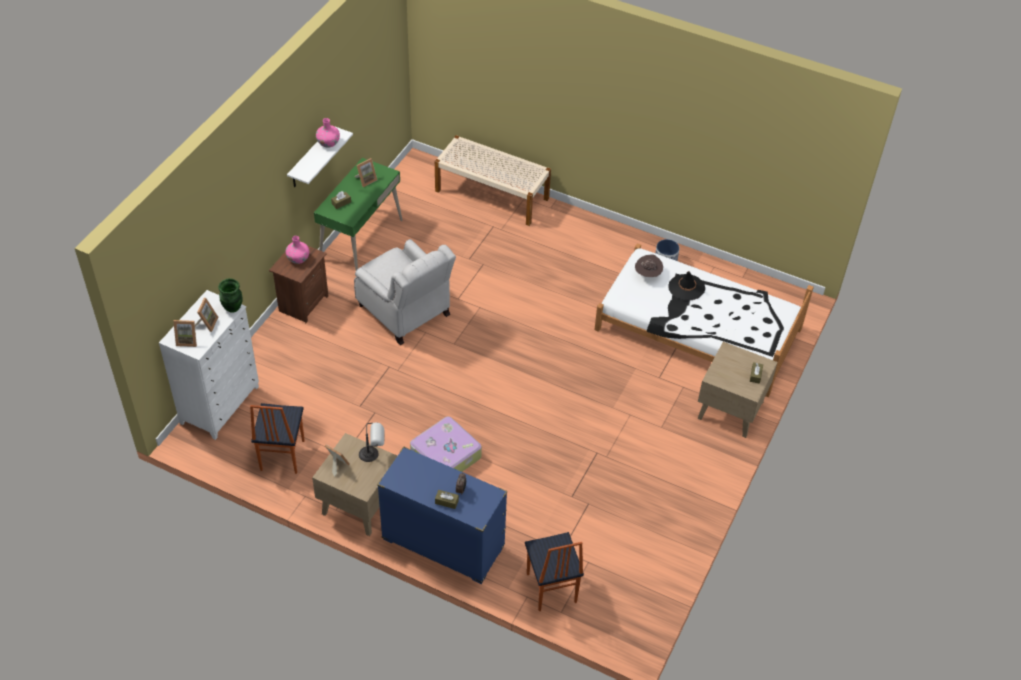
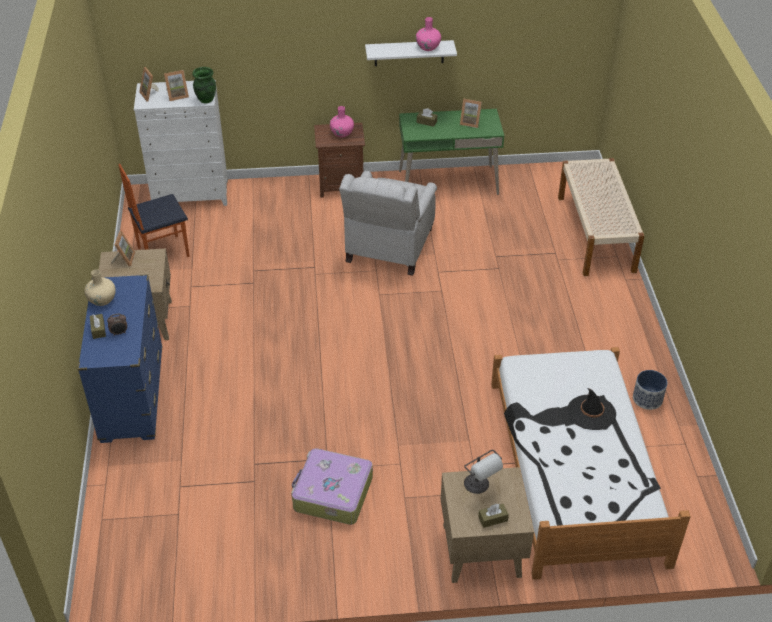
camera: 60 degrees right, 5 degrees down
(372, 453) = (153, 274): table lamp -> table lamp (480, 486)
(412, 487) = (102, 300): none -> beige vase
(445, 456) = (237, 350): suitcase -> suitcase (332, 493)
(550, 588) = (126, 498): chair -> none
(647, 275) = (577, 373): brown hat -> none

